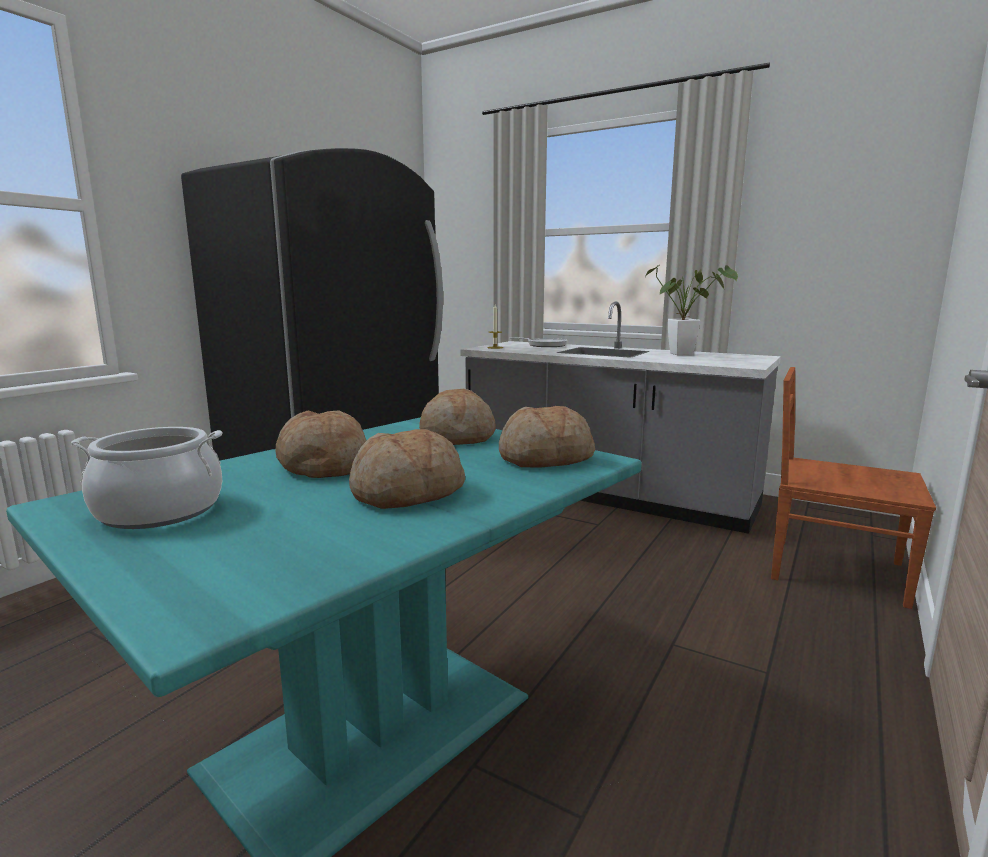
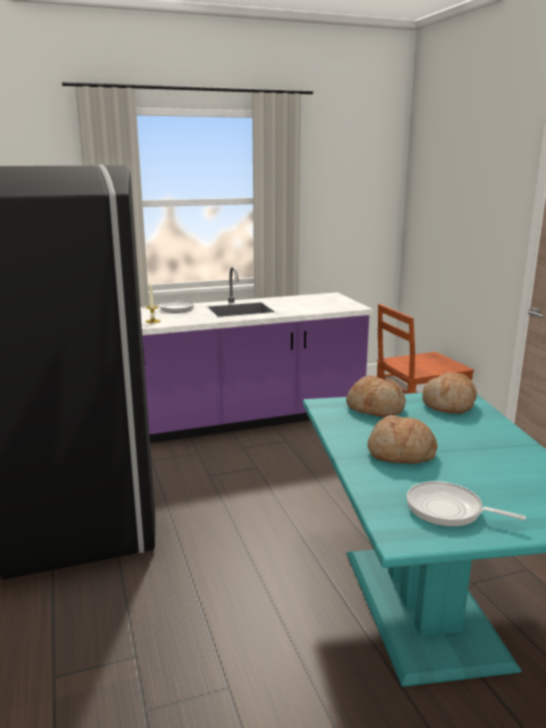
camera: 50 degrees left, 5 degrees up
(159, 511) = (448, 510): cooking pot -> frying pan
(408, 493) = (477, 446): bread -> none
(605, 494) = (249, 418): grey counter -> purple counter
(686, 354) = (292, 301): potted plant -> none

